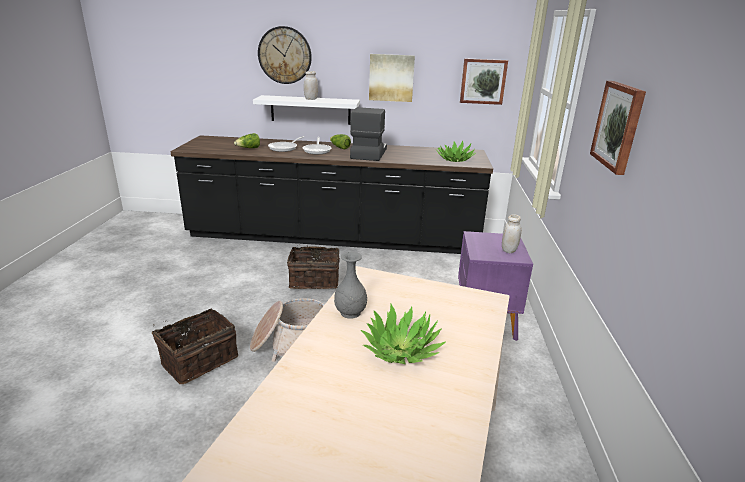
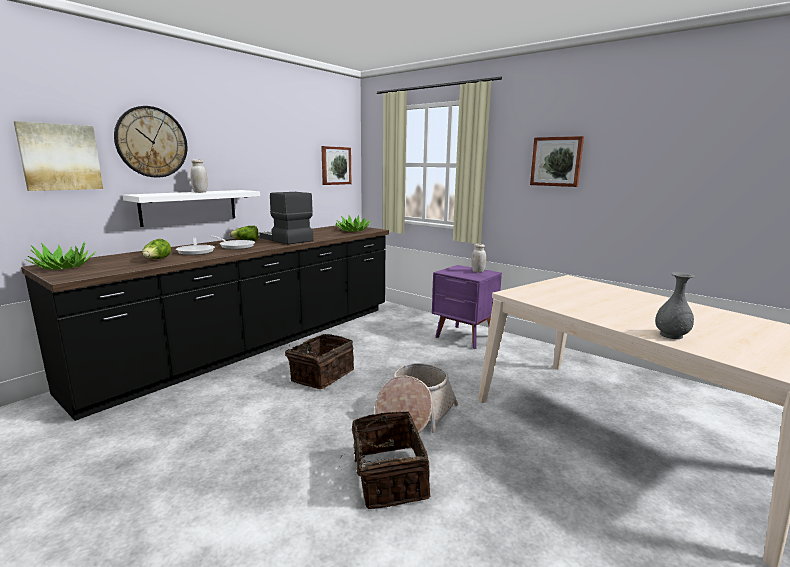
camera: 55 degrees left, 10 degrees down
(350, 313) = (569, 307): grey vase -> grey vase (671, 335)
(391, 78) = (268, 165): picture -> picture (60, 157)
(401, 350) = (627, 305): potted plant -> potted plant (63, 267)

